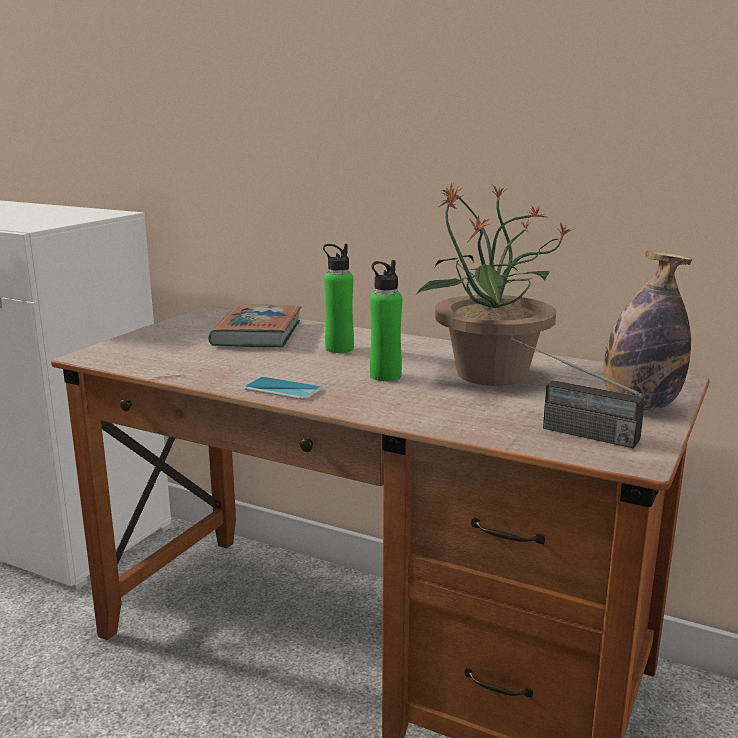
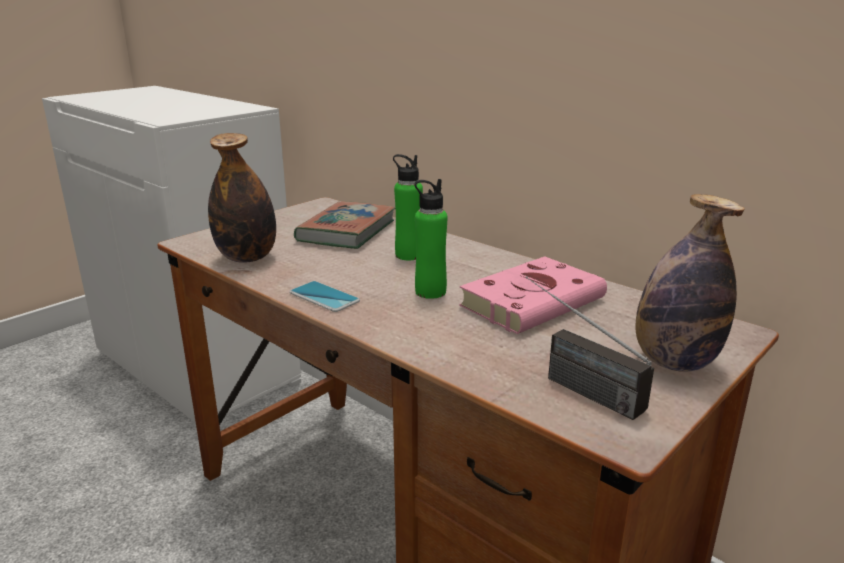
camera: 15 degrees right, 5 degrees up
(169, 364) = (247, 258): none -> bottle
(489, 374) = (535, 301): potted plant -> pink book

